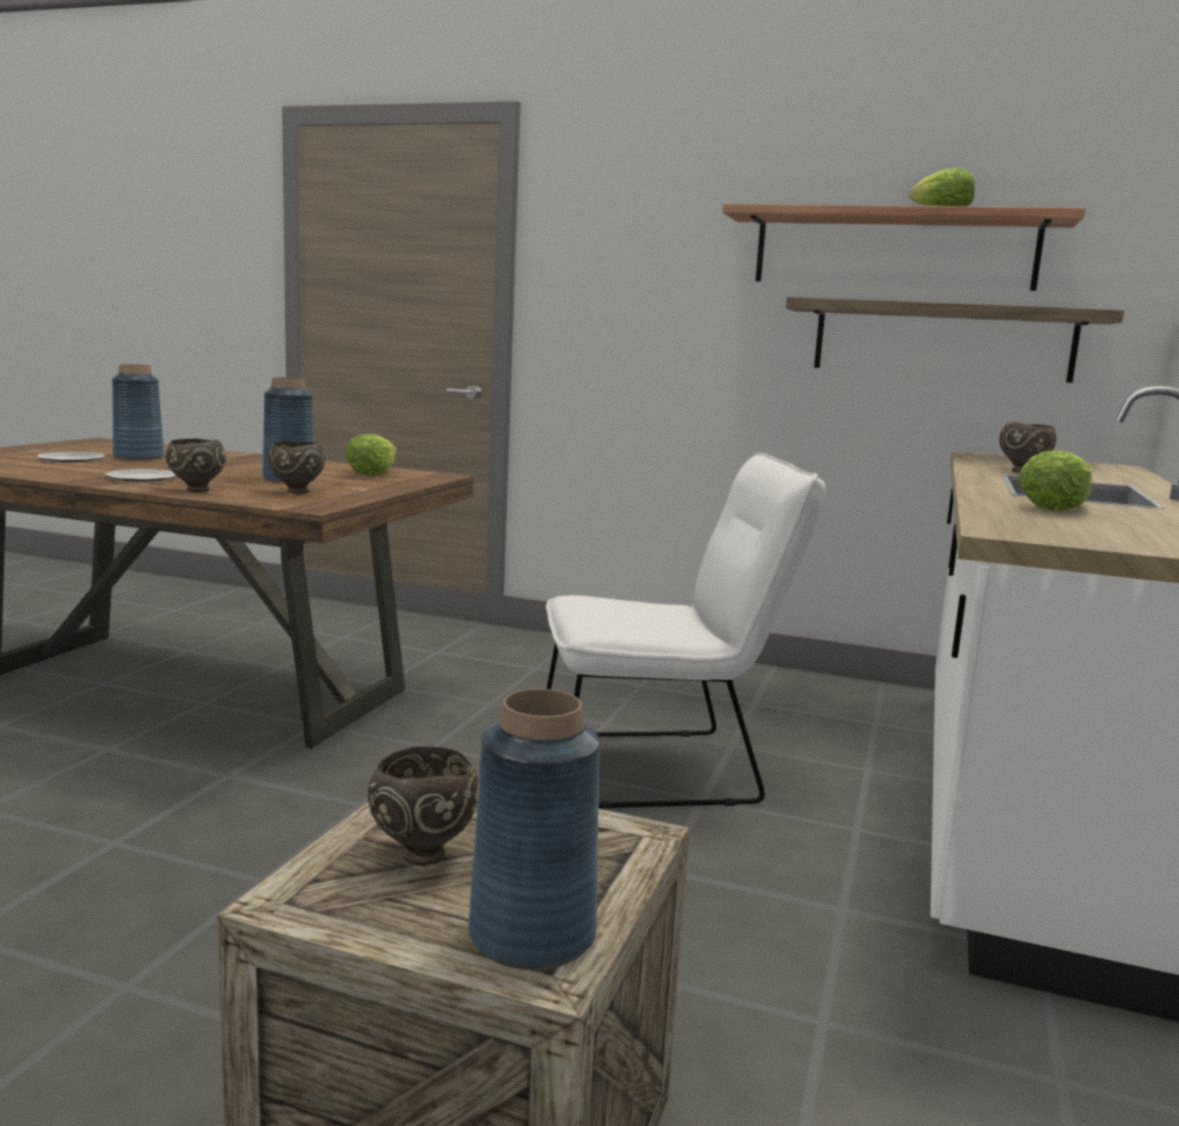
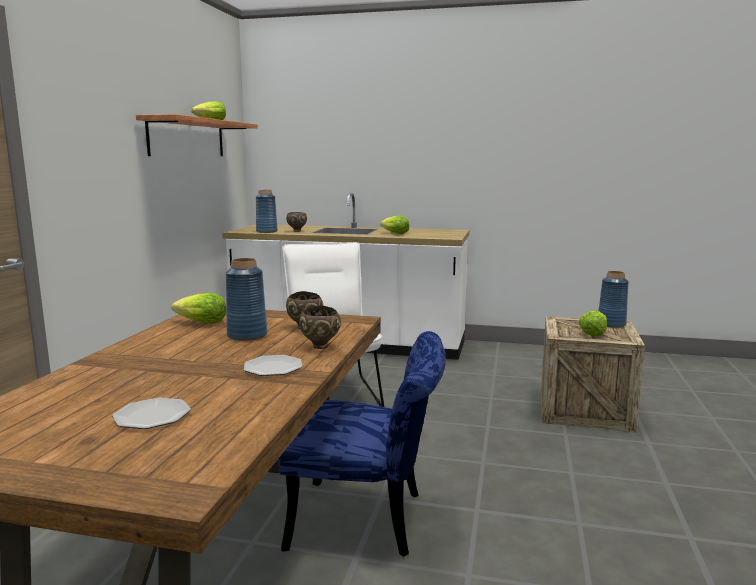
camera: 95 degrees left, 0 degrees up
(138, 457) = (121, 396): blue vase -> blue vase (266, 231)
(176, 762) = (369, 521): none -> blue chair
(422, 853) = (593, 333): brown bowl -> lettuce
(942, 340) = (205, 181): shelf -> none

